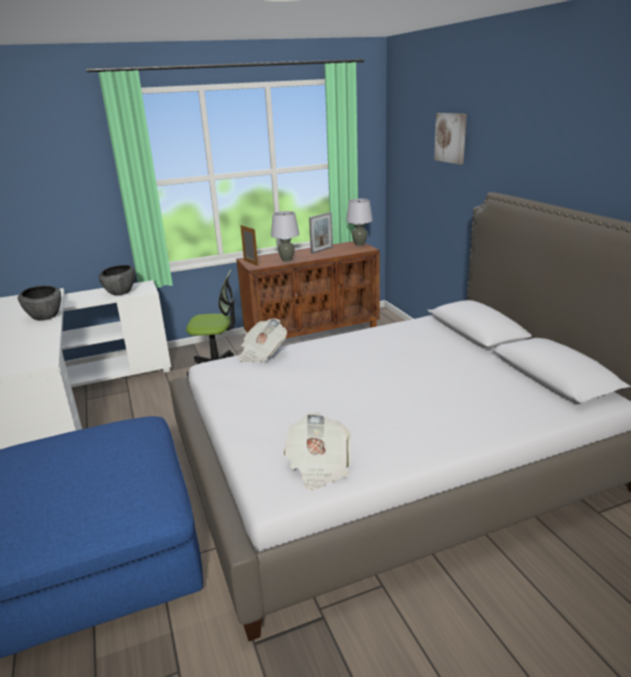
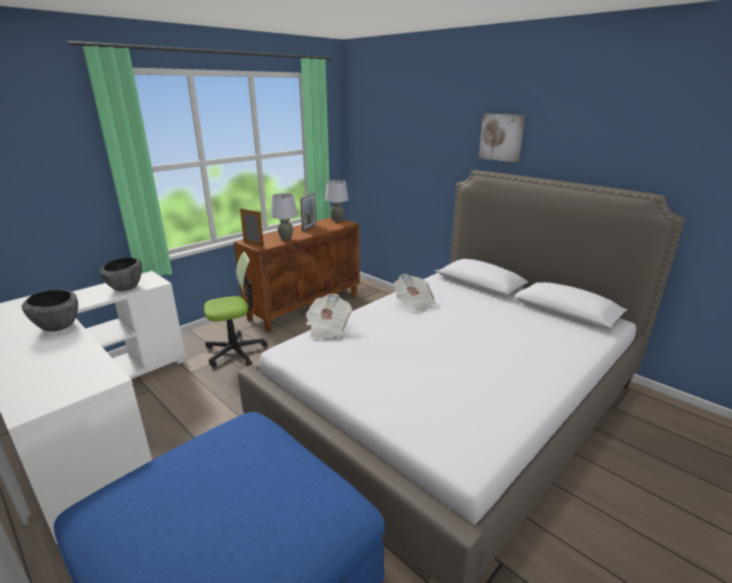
camera: 25 degrees left, 0 degrees up
(318, 466) = (478, 425): newspaper -> newspaper (414, 304)
(451, 138) = (423, 127): picture -> picture (501, 137)

